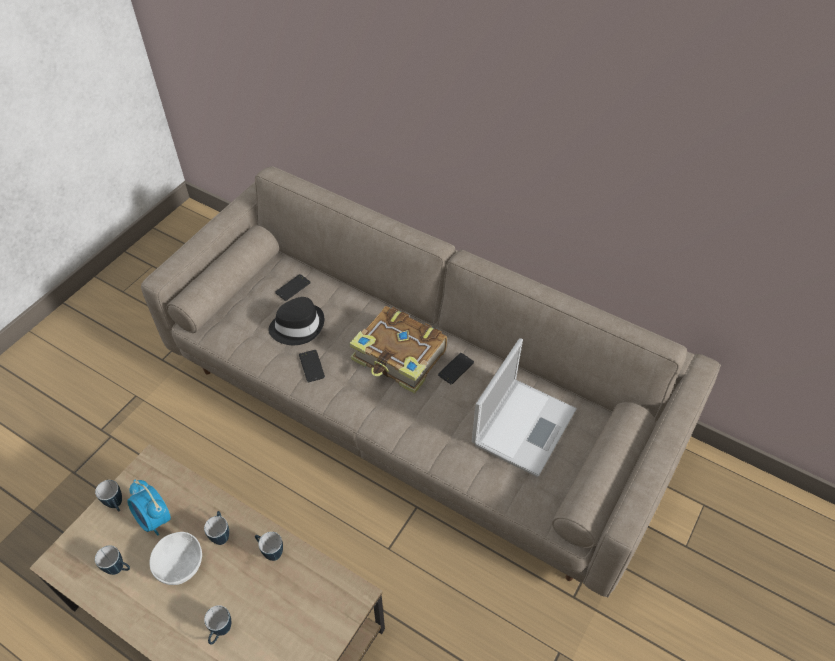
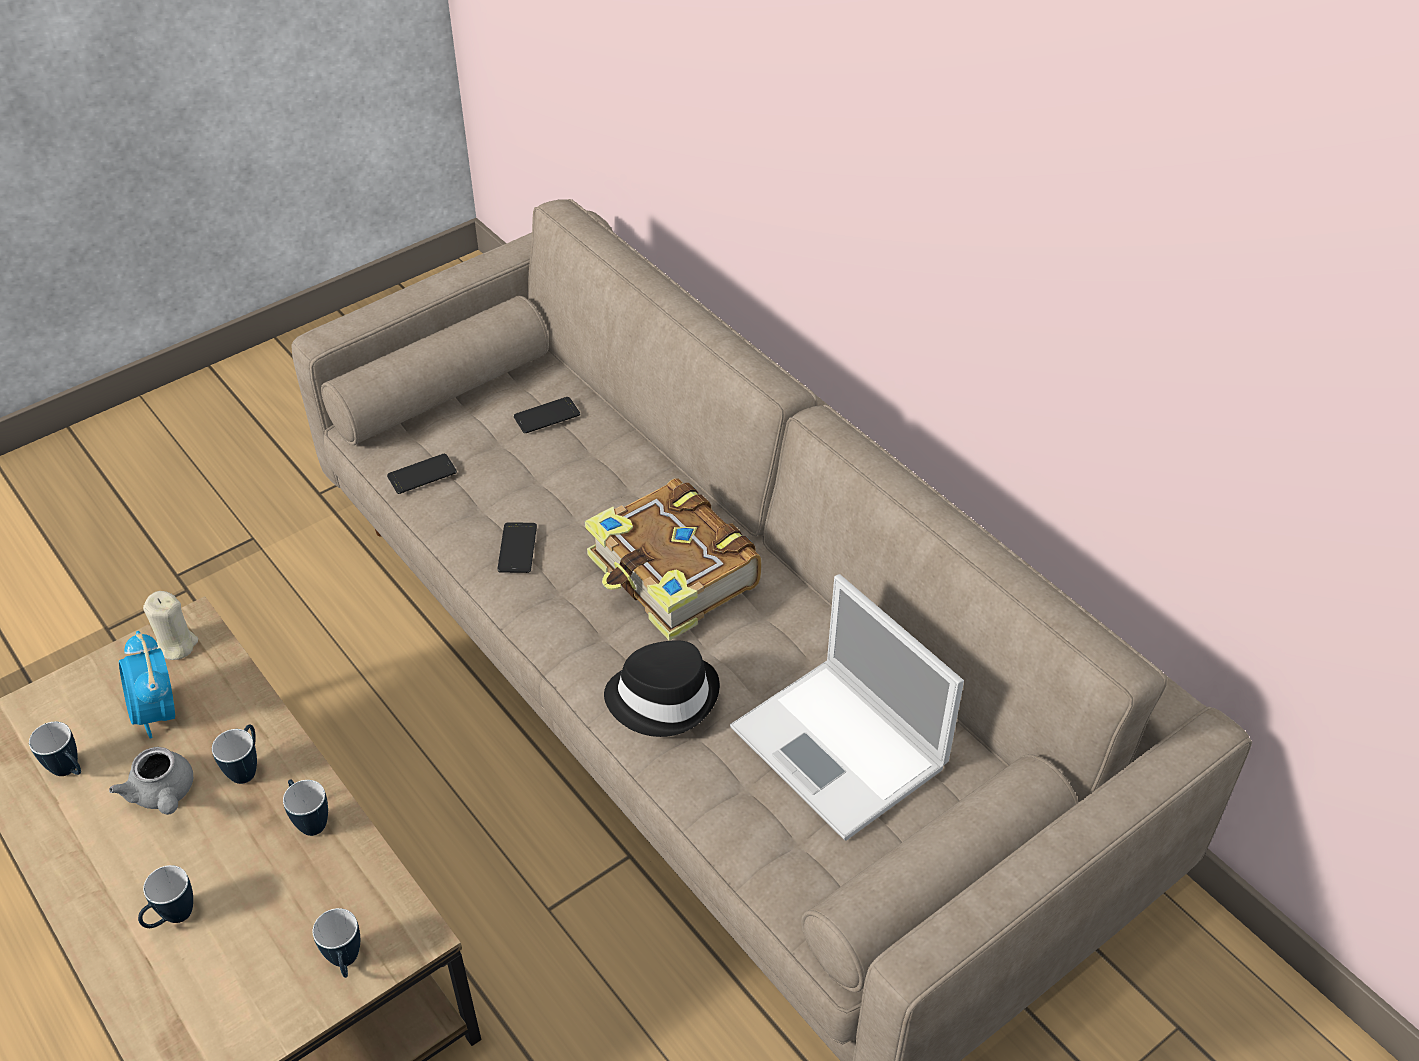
camera: 20 degrees right, 5 degrees down
(117, 505) = (111, 674): mug -> mug (345, 963)
(146, 477) = (175, 645): none -> beige candle
(181, 565) = (163, 795): white bowl -> grey teapot
(297, 326) = (525, 478): black hat -> black hat (663, 697)
(456, 369) = (762, 620): phone -> phone (422, 474)
(524, 425) = (841, 749): laptop -> laptop turned 90 degrees clockwise

